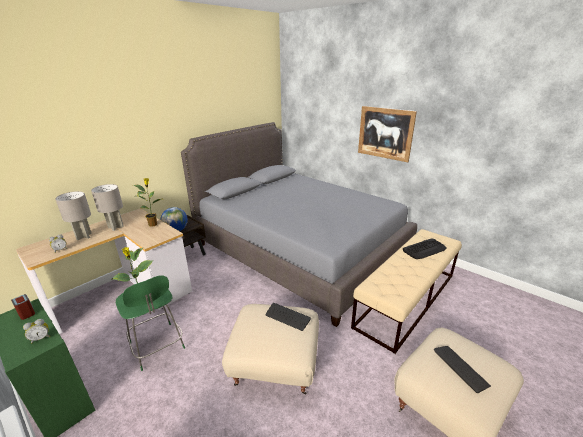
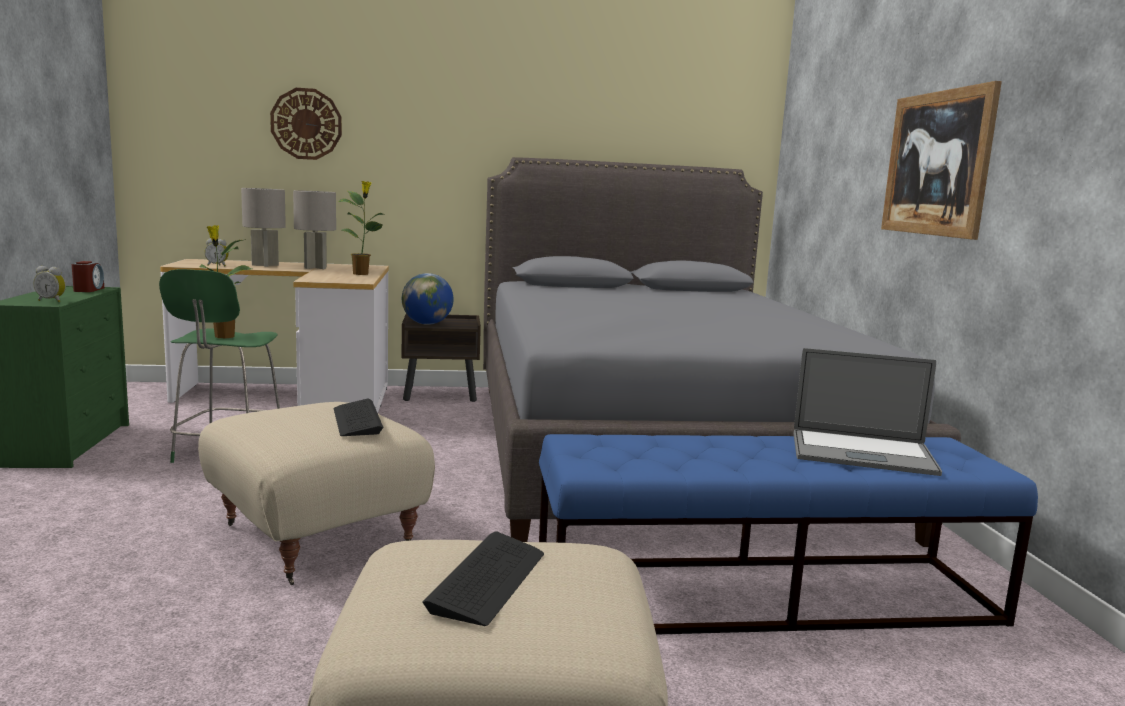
camera: 40 degrees right, 15 degrees down
(71, 146) = (306, 124): none -> wall clock
(406, 299) = (766, 595): beige bench -> blue bench
(424, 249) = (862, 453): keyboard -> laptop

